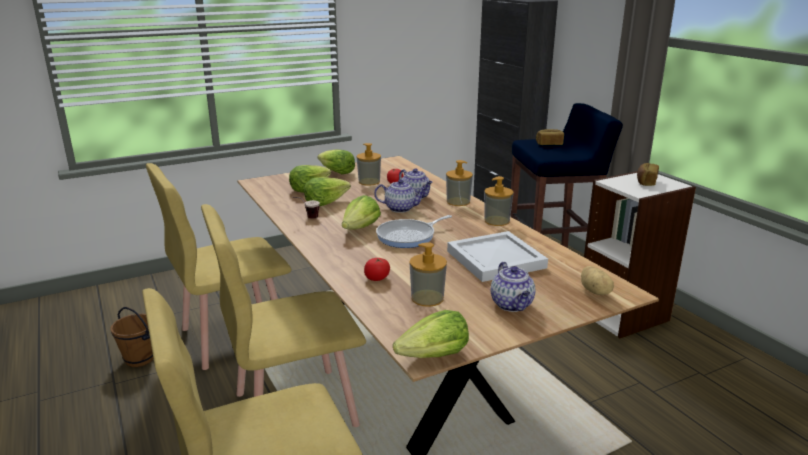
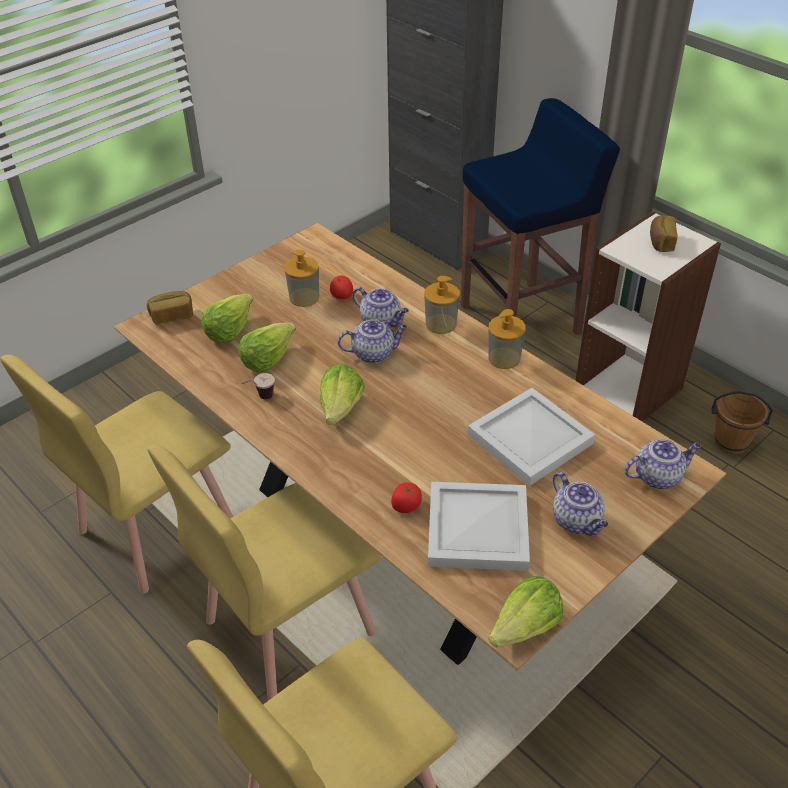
camera: 15 degrees left, 20 degrees up
(140, 359) = (48, 595): brown bucket -> brown bucket (731, 442)
(336, 172) = (247, 281): lettuce -> none
(409, 236) = (409, 414): frying pan -> none
(427, 298) = (479, 530): soap dispenser -> white tray
(549, 144) = (517, 170): bread -> bread (172, 315)
(595, 291) = (658, 476): potato -> teapot

